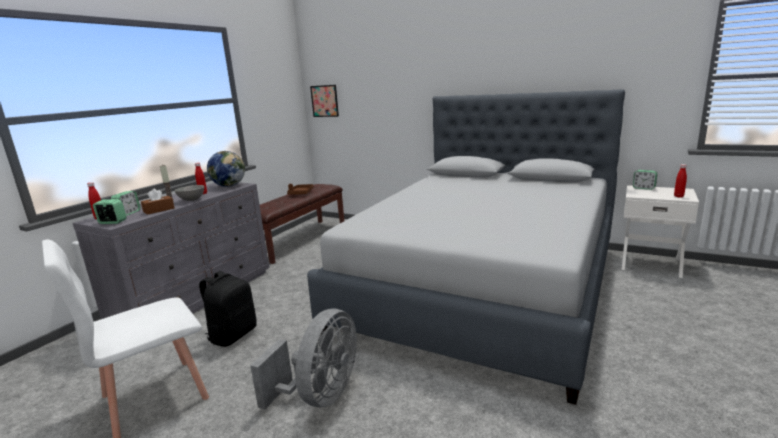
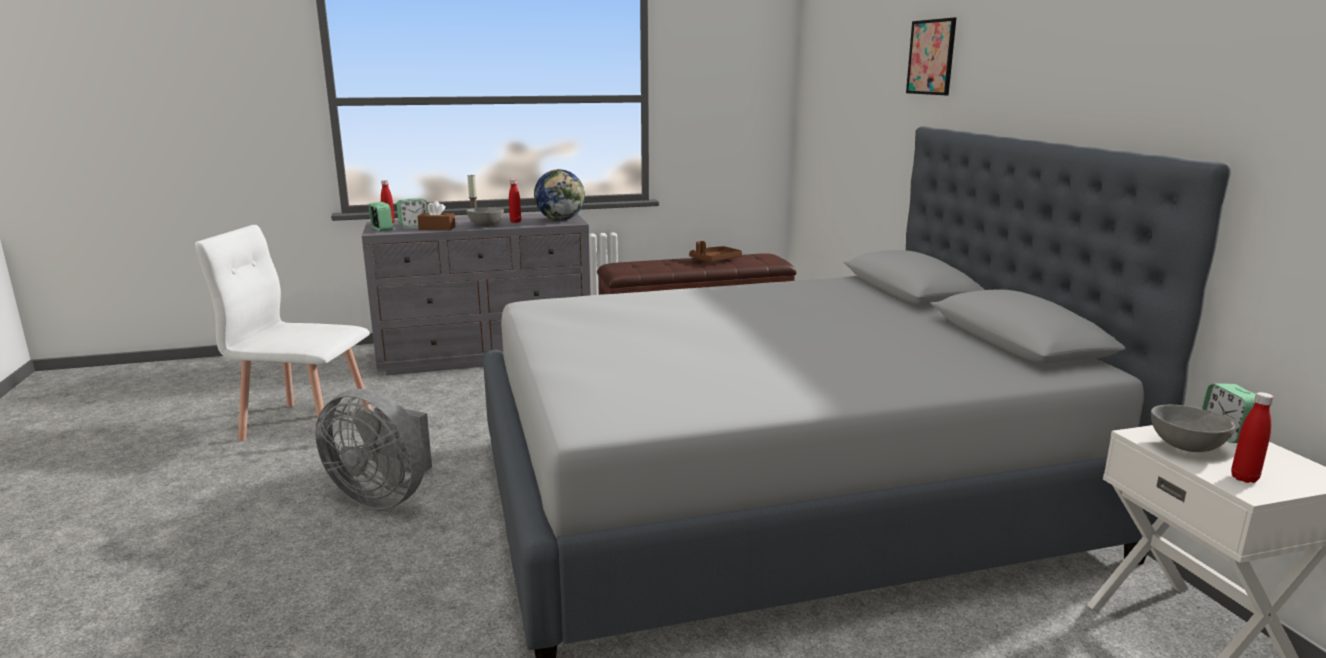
camera: 45 degrees right, 0 degrees up
(233, 335) = (439, 405): black backpack -> none
(320, 395) = (384, 496): grey fan -> grey fan turned 45 degrees clockwise
(324, 101) = (812, 113): picture -> picture (931, 57)
(648, 194) = (1185, 447): none -> grey bowl

